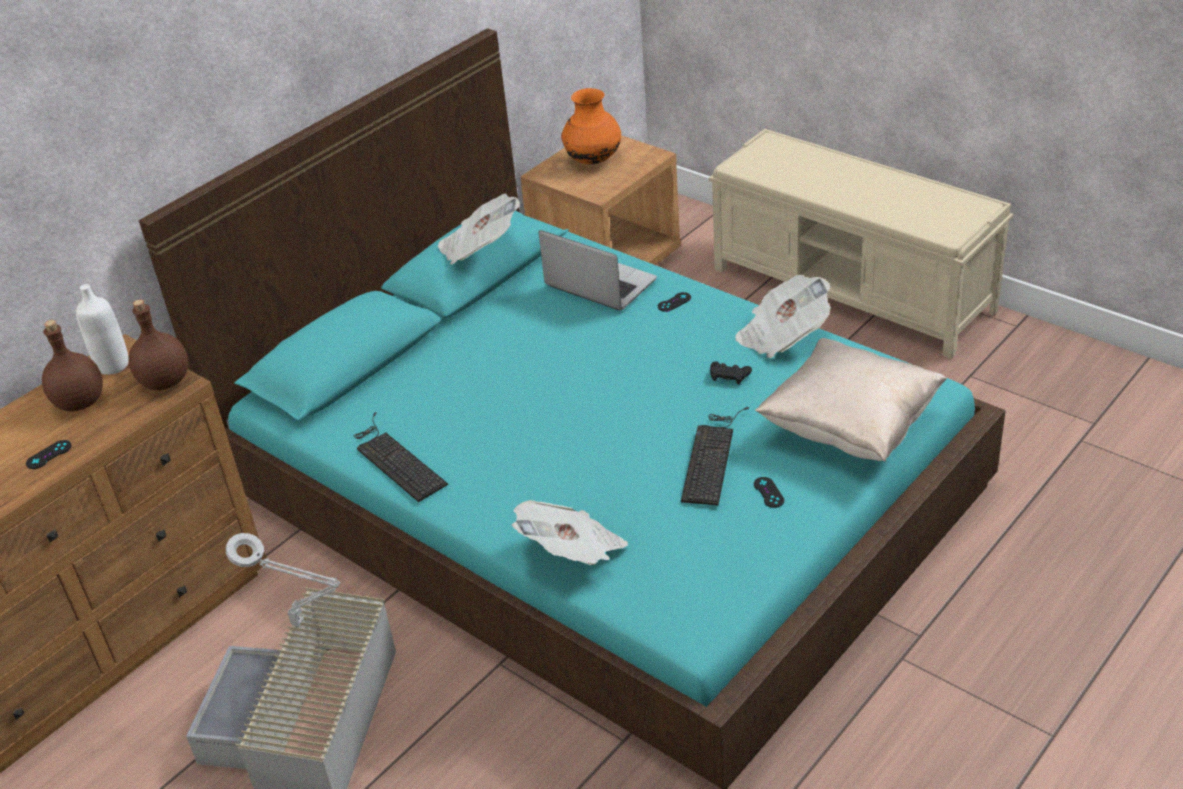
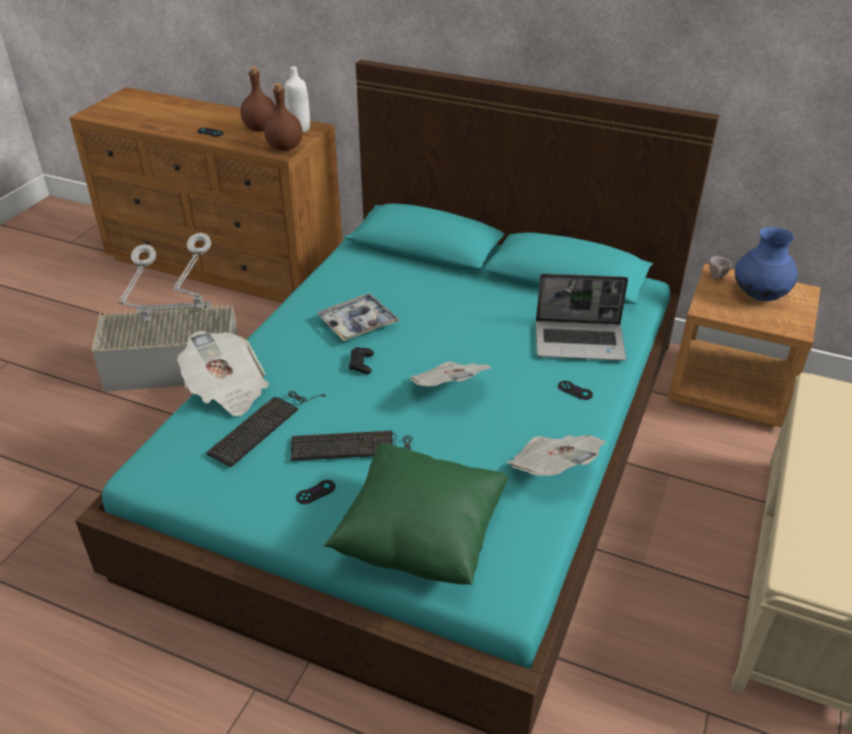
camera: 70 degrees right, 0 degrees up
(298, 686) = (146, 322): none -> grey table lamp
(395, 459) = (323, 290): keyboard -> keyboard (264, 425)
(480, 248) = (555, 254): newspaper -> newspaper (449, 389)
(486, 435) = (358, 323): none -> tray
(551, 175) = (717, 278): none -> beige cup
(593, 160) = (759, 296): orange vase -> blue vase
(598, 284) = (580, 342): laptop -> laptop turned 75 degrees clockwise
(729, 376) = (476, 443): black game controller -> black game controller (361, 364)
(849, 428) = (421, 538): beige pillow -> green pillow

